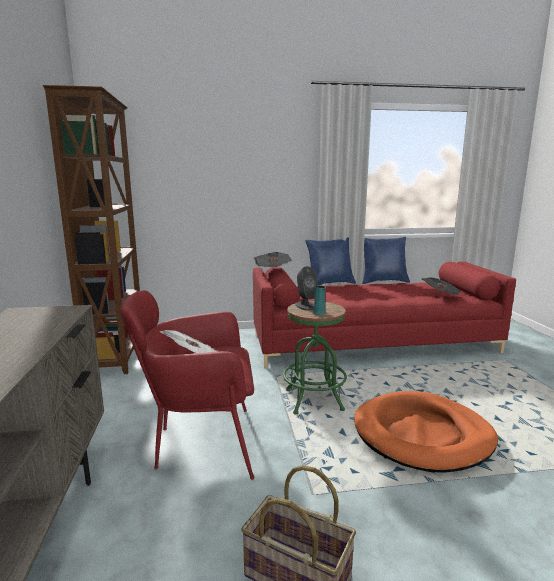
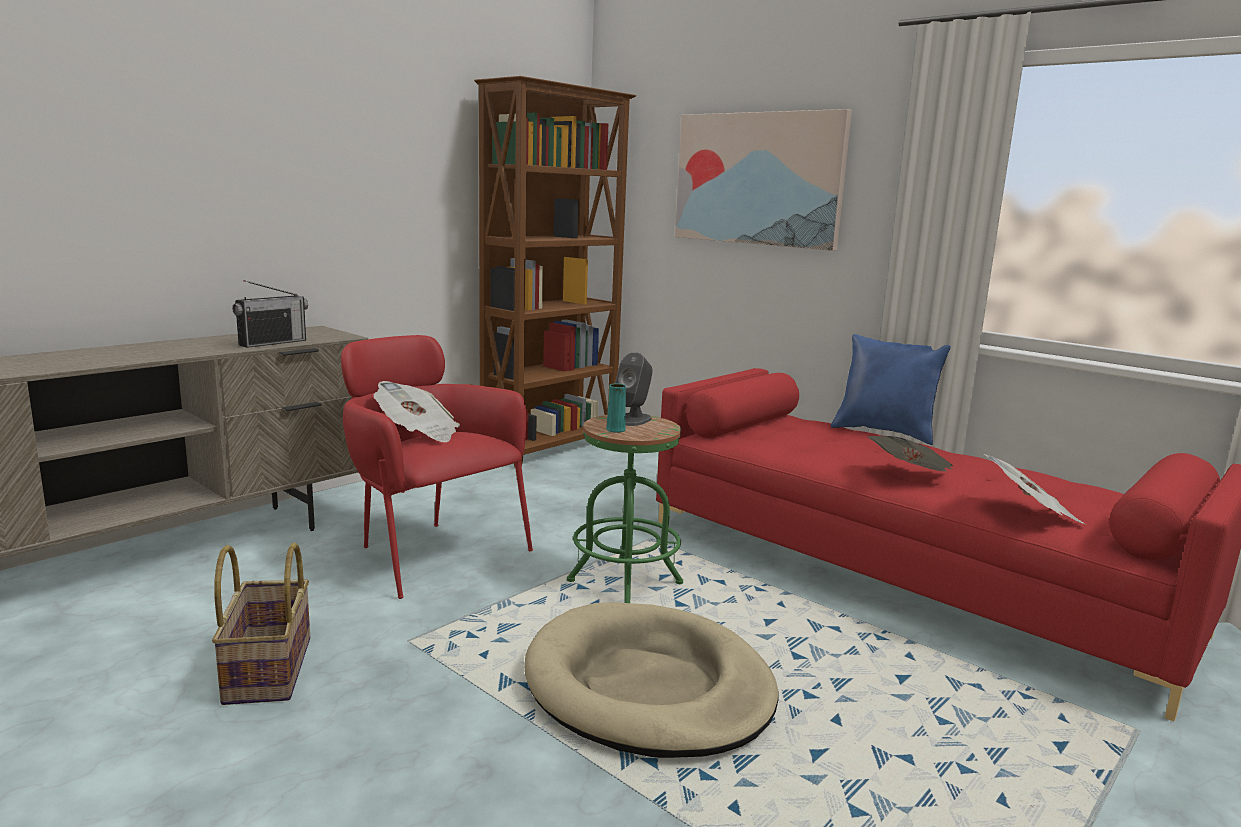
camera: 50 degrees right, 0 degrees up
(42, 331) = (272, 343): none -> radio
(227, 162) = (758, 179): none -> picture
(272, 270) = (750, 375): newspaper -> newspaper (910, 476)
(383, 281) = (1011, 461): blue pillow -> none
(422, 435) = (648, 687): orange dog bed -> beige dog bed

